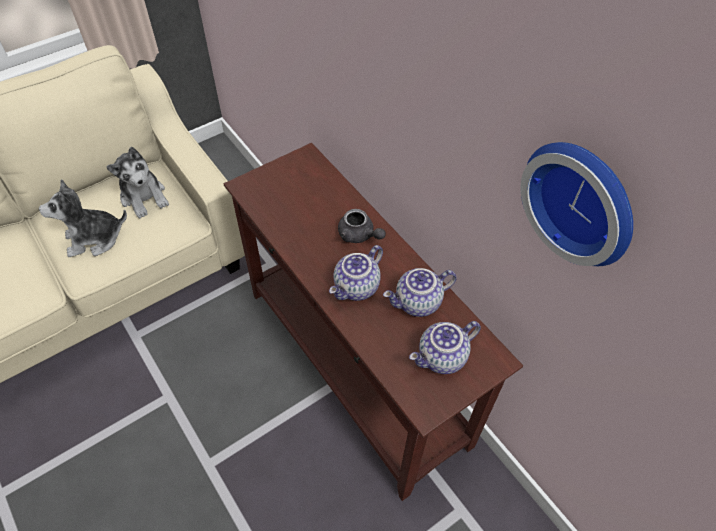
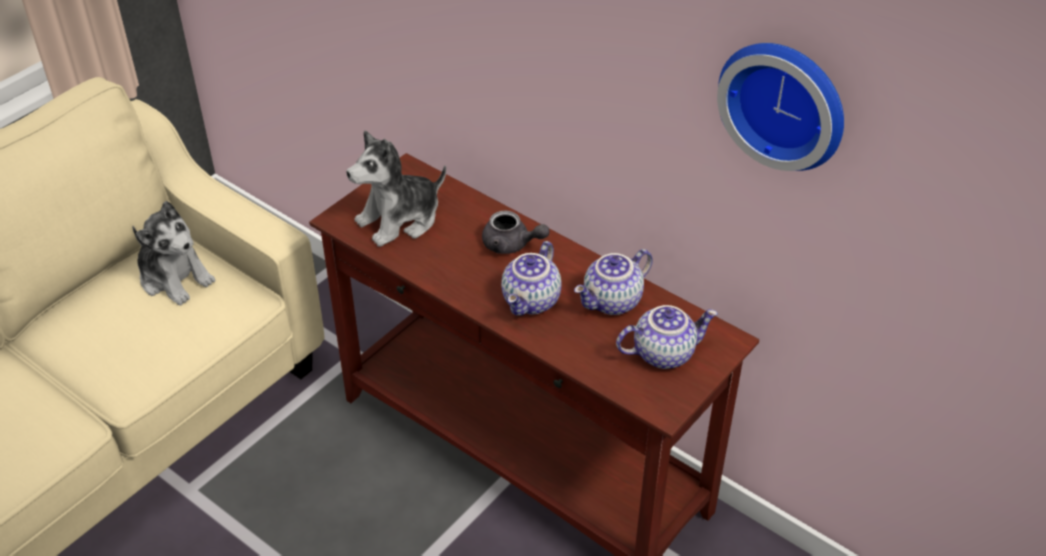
camera: 15 degrees left, 10 degrees down
(94, 239) = (124, 344): plush toy -> plush toy (400, 220)
(442, 358) = (663, 352): teapot -> teapot turned 150 degrees counterclockwise

